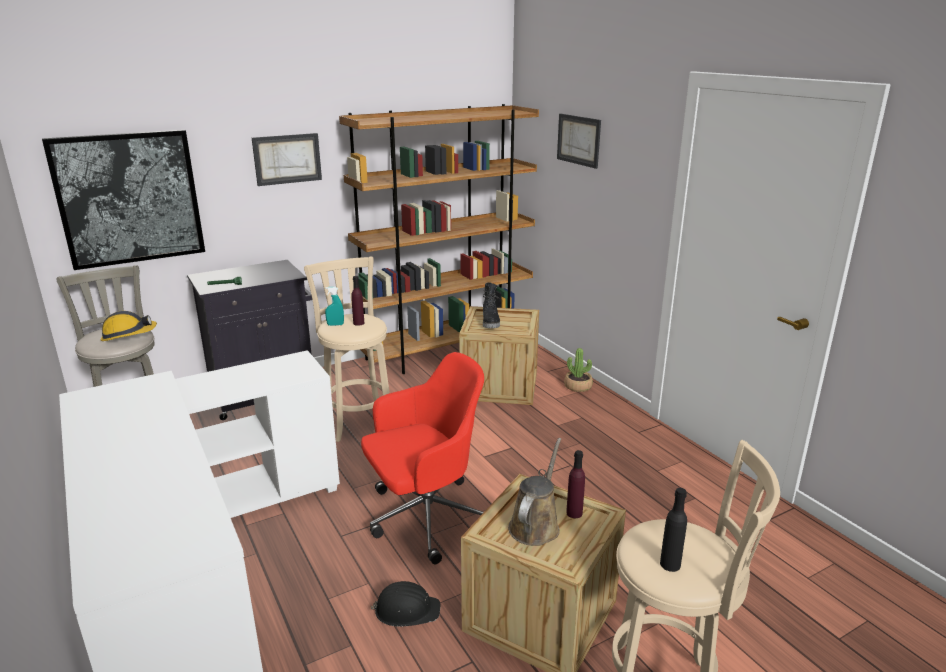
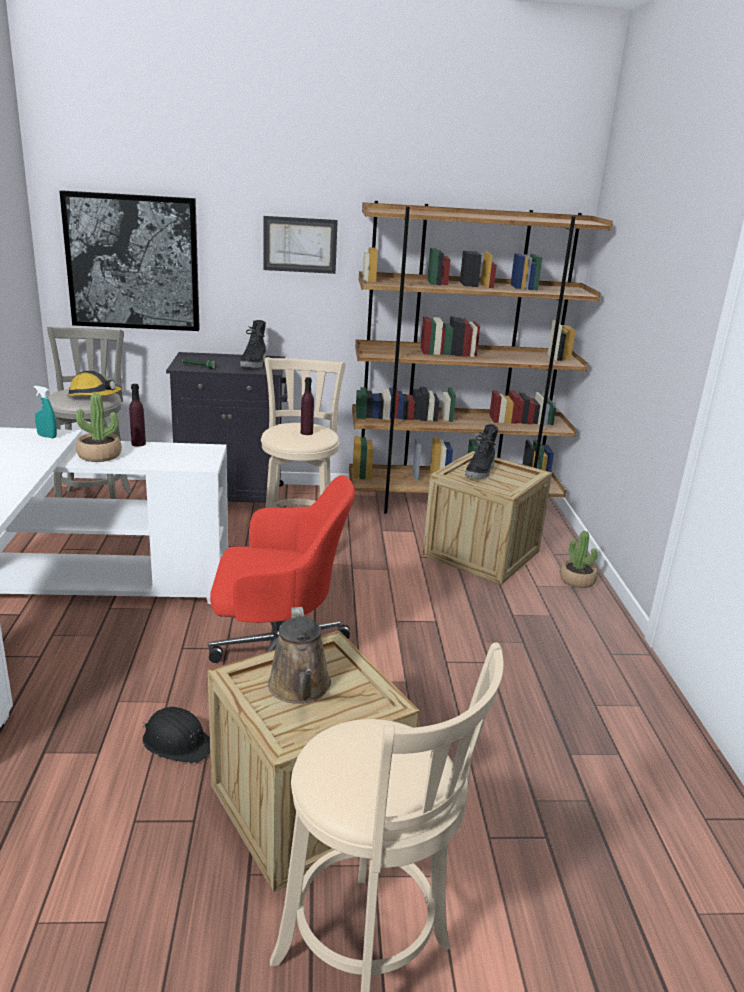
camera: 25 degrees right, 0 degrees up
(209, 390) = (99, 456): none -> potted plant
(271, 272) = (254, 364): none -> black boot
(335, 325) = (282, 429): turquoise spray bottle -> turquoise spray bottle (47, 436)
(535, 525) = (300, 688): brown watering can -> brown watering can turned 120 degrees clockwise
(574, 513) = (357, 692): purple bottle -> purple bottle (138, 444)
(578, 140) = (641, 261): picture -> none
(670, 564) = (345, 773): black bottle -> none

